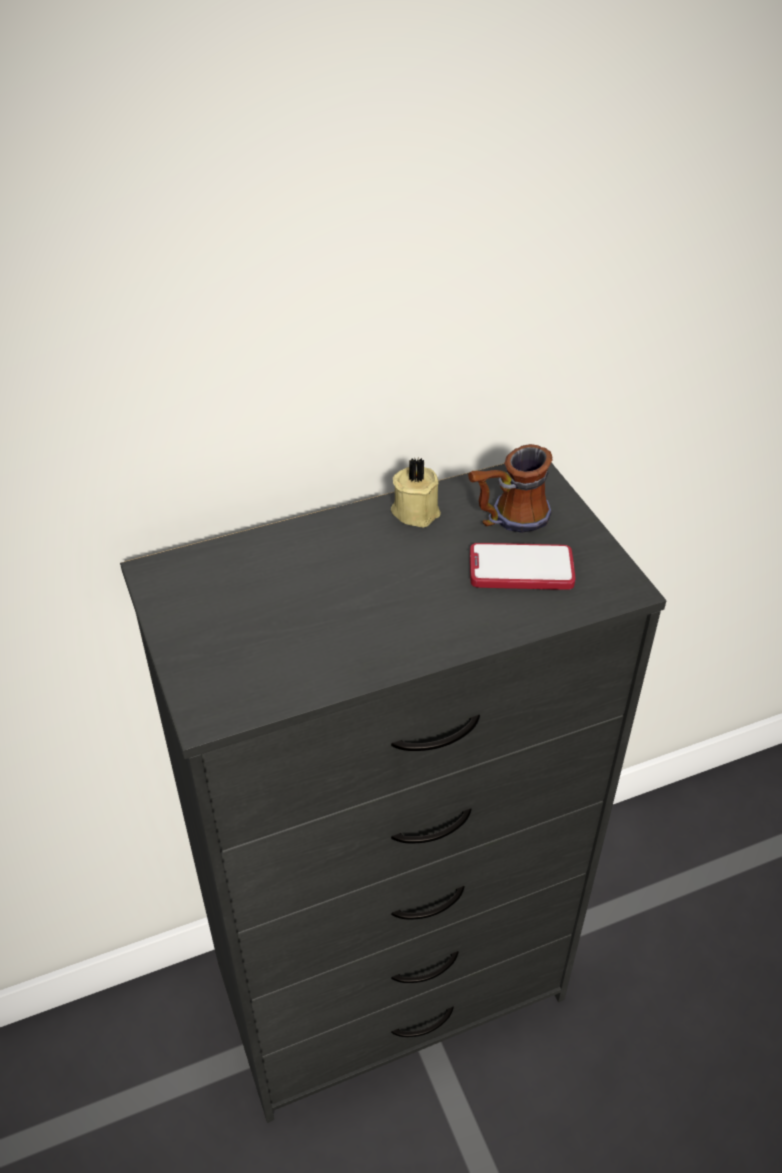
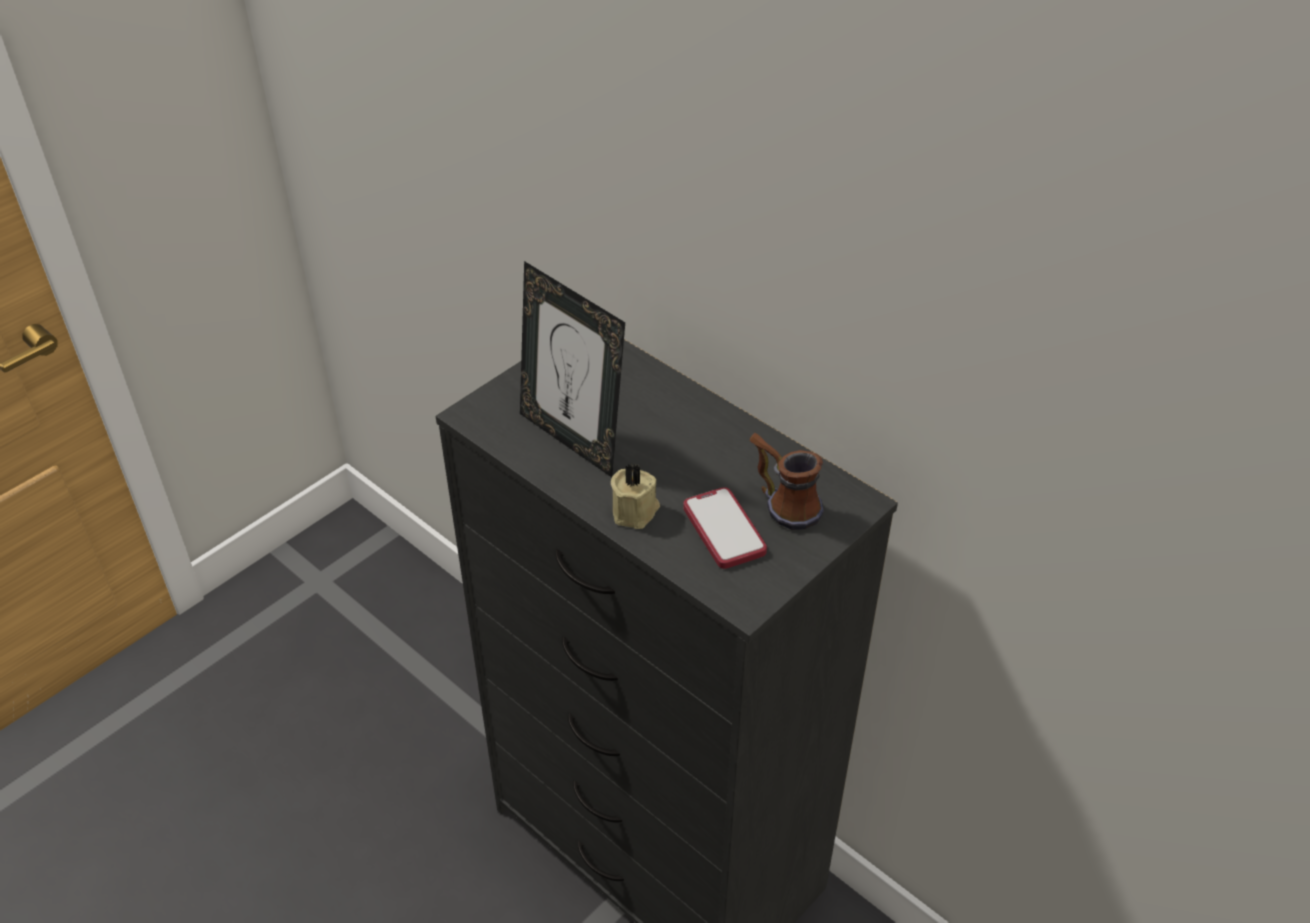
camera: 65 degrees right, 0 degrees up
(315, 637) = (572, 439): none -> picture frame
(416, 510) = (753, 445): beige candle -> beige candle (636, 511)

